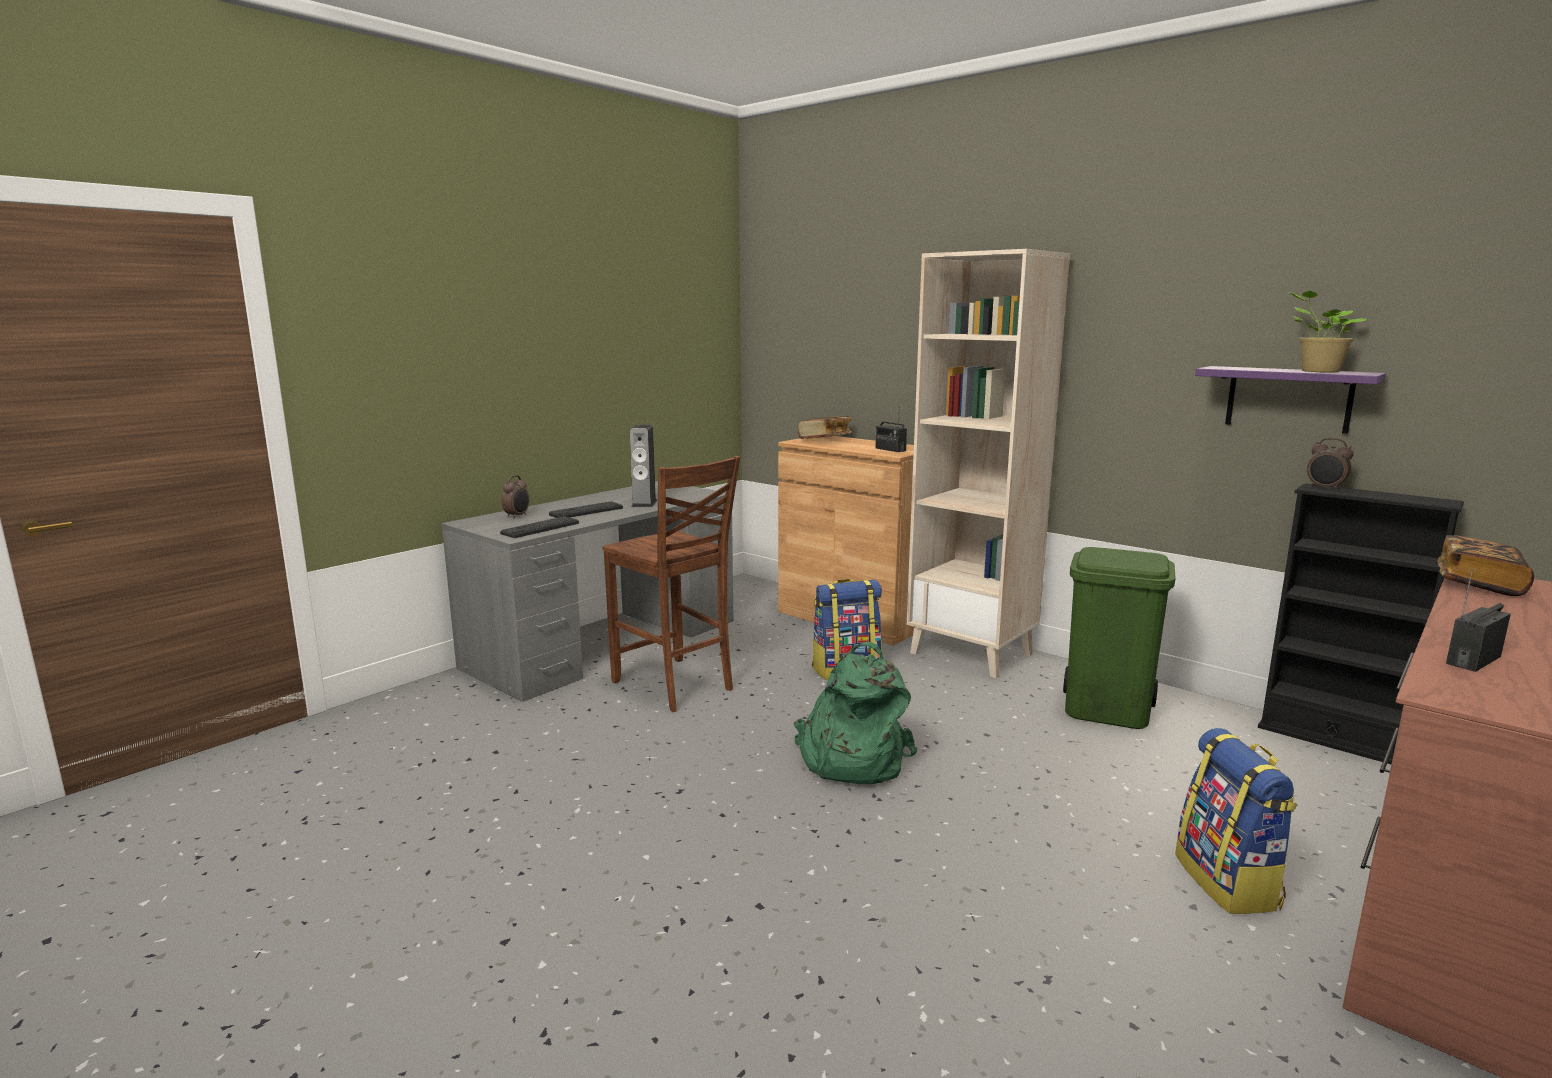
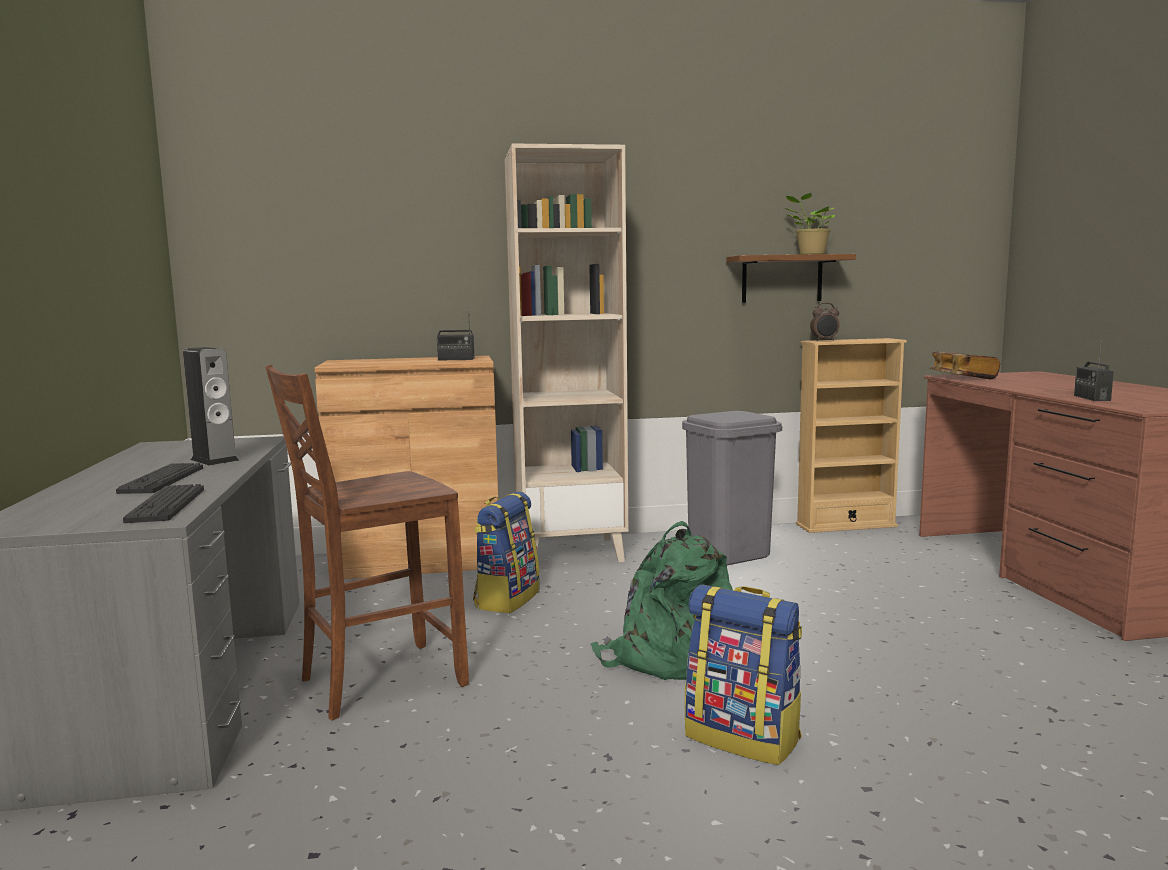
camera: 50 degrees left, 5 degrees down
(517, 516) = (65, 505): alarm clock -> none
(674, 686) = (378, 681): brown chair -> brown chair turned 150 degrees clockwise
(825, 439) = (354, 361): book -> none
(1108, 710) = (729, 554): green trash can -> grey trash can
(1228, 882) = (977, 612): backpack -> backpack (744, 737)
(1288, 399) = (782, 279): purple shelf -> brown shelf
(1332, 739) = (845, 525): black bookcase -> beige bookcase

